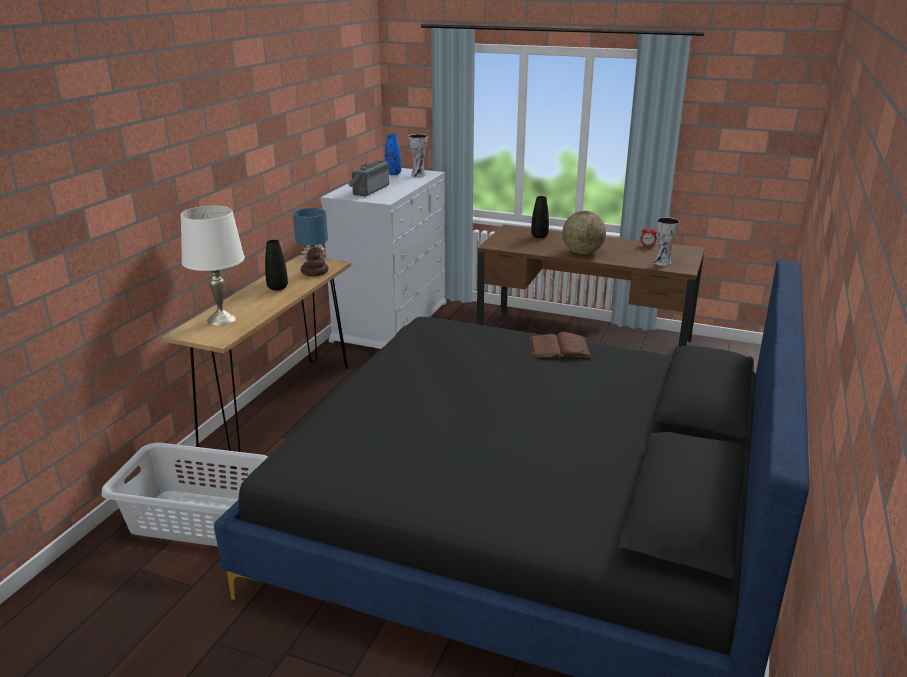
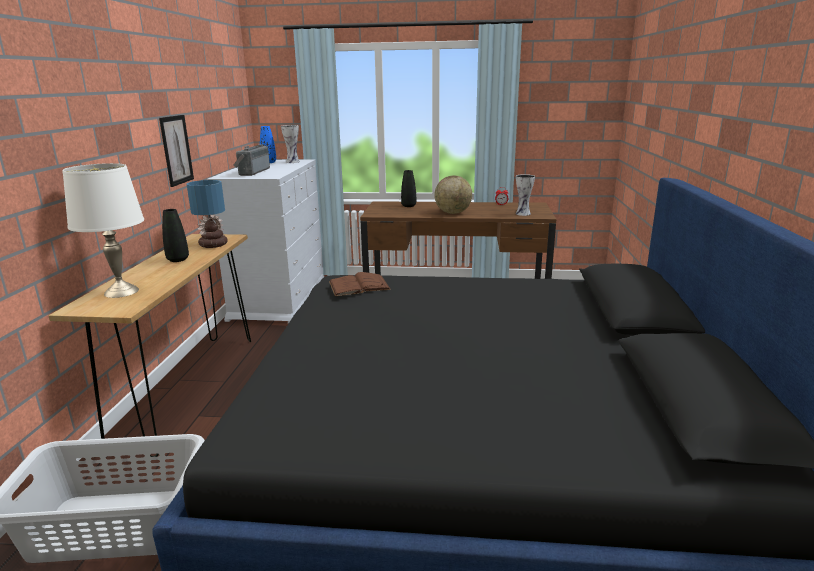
camera: 15 degrees left, 5 degrees down
(290, 171) = (176, 150): none -> picture
(559, 347) = (474, 283): brown book -> brown book (359, 285)

